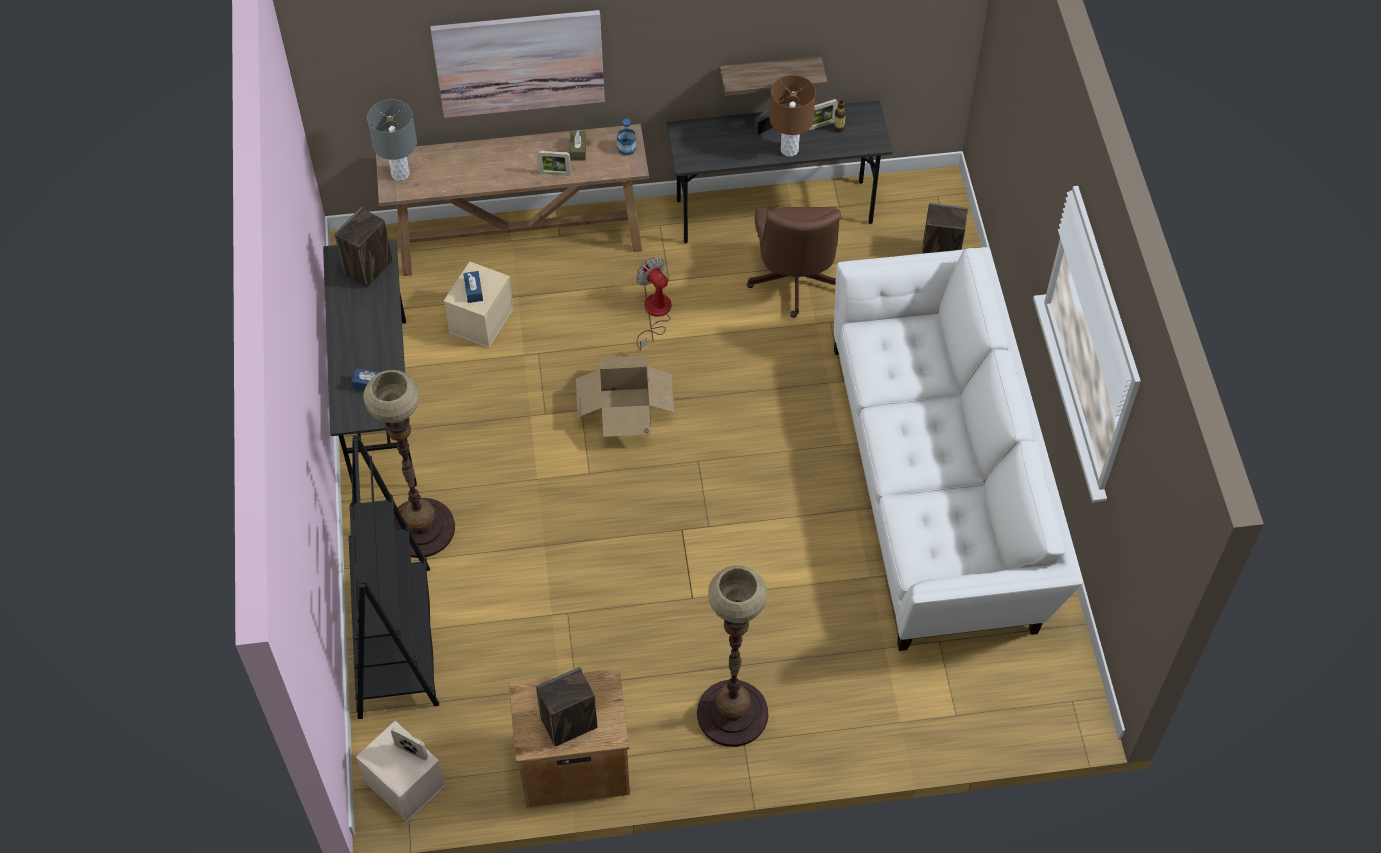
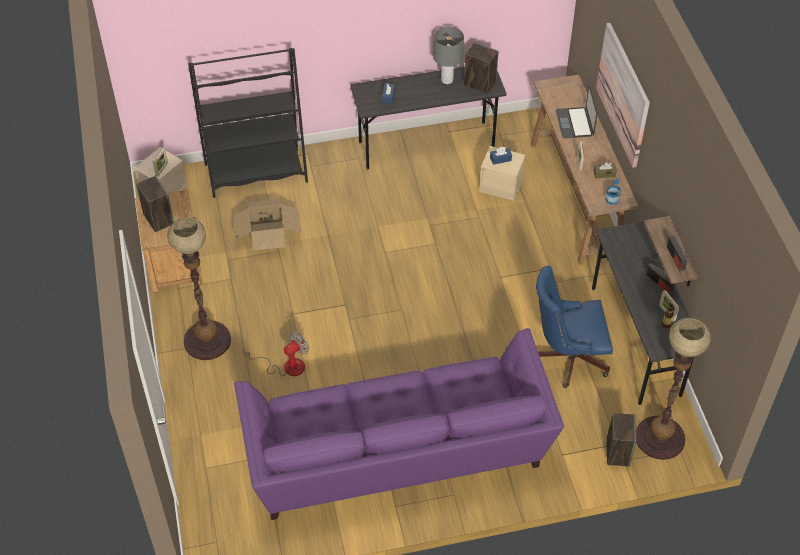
camera: 85 degrees right, 5 degrees down
(400, 174) = (560, 88): grey table lamp -> grey table lamp (447, 80)
(421, 528) = (336, 175): floor lamp -> floor lamp (660, 438)
(475, 167) = (574, 123): none -> laptop
(625, 409) = (439, 267): cardboard box -> cardboard box (267, 235)
(655, 314) = (523, 276): fan -> fan (286, 366)
(789, 150) = (635, 294): brown table lamp -> none
(791, 71) = (675, 258): none -> radio
(794, 284) = (567, 357): brown office chair -> blue office chair
(940, 484) = (396, 456): white sofa -> purple sofa

